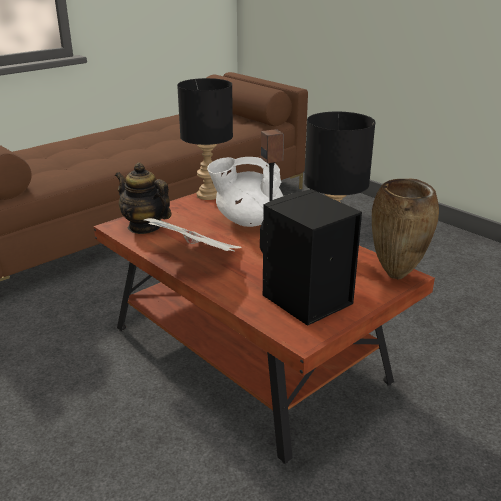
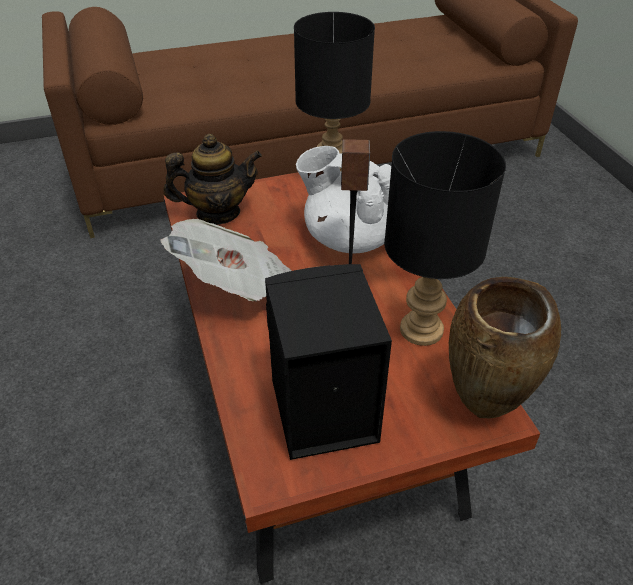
camera: 25 degrees right, 15 degrees up
(144, 227) = (218, 213): teapot -> teapot turned 105 degrees clockwise

